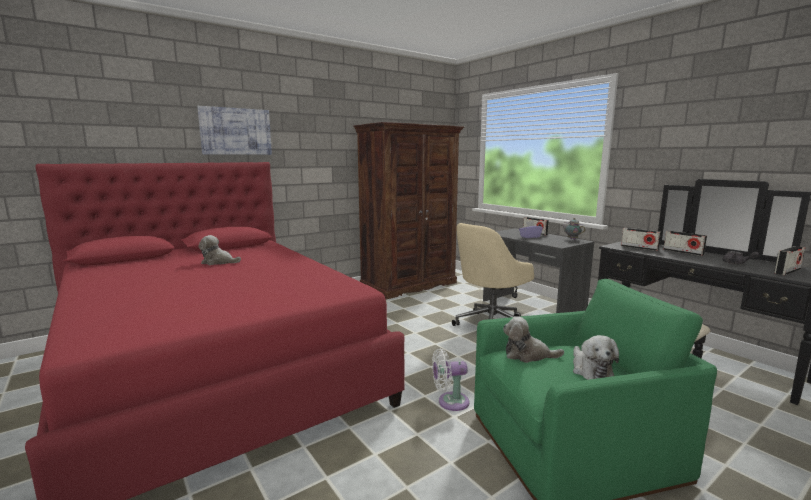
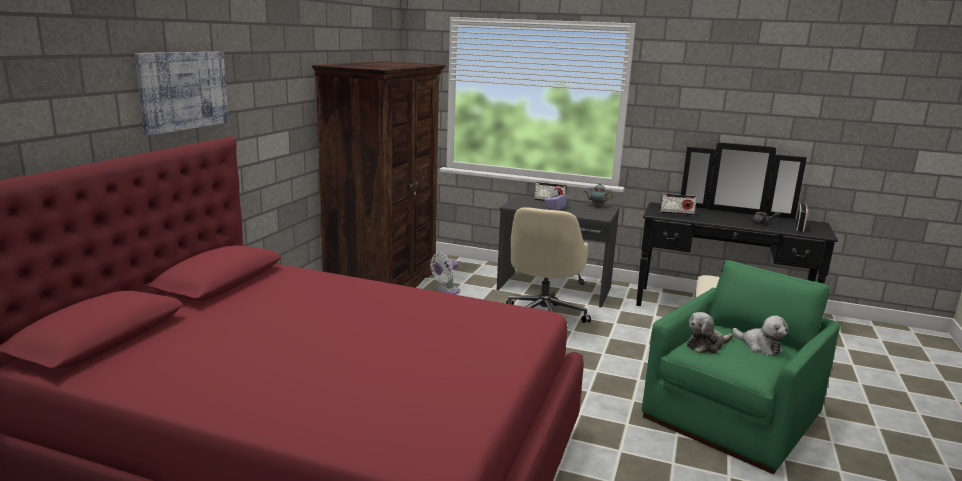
camera: 35 degrees left, 5 degrees up
(218, 262) = (284, 313): plush toy -> none
(450, 402) = (607, 412): white fan -> white fan (446, 291)
(683, 252) = (713, 214): radio -> none

